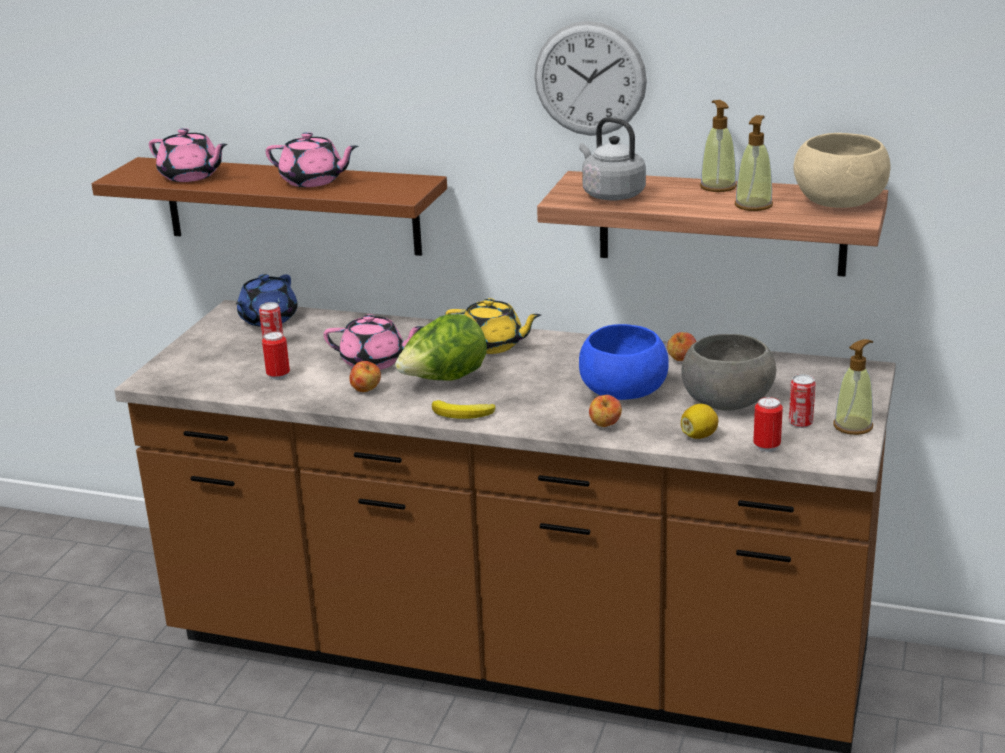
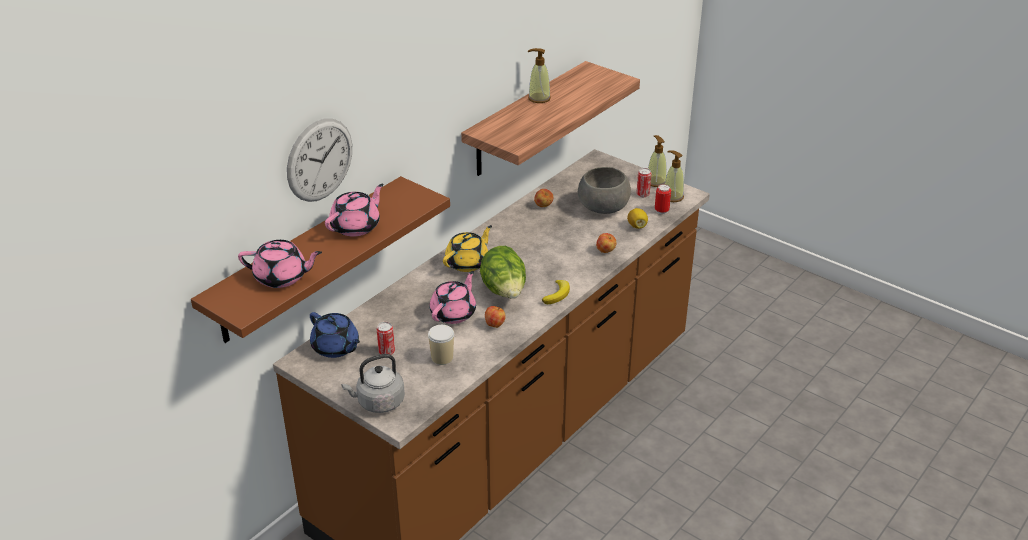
camera: 70 degrees left, 10 degrees up
(191, 176) = (282, 277): pink teapot -> pink teapot turned 45 degrees clockwise
(278, 376) = (442, 358): can -> cup
(590, 79) = (470, 68): wall clock -> wall clock (320, 160)
(611, 194) = (522, 130): grey kettle -> grey kettle (378, 402)
(622, 391) = (567, 234): blue bowl -> none
(753, 205) = (578, 97): soap dispenser -> soap dispenser (672, 197)
(839, 202) = (594, 76): beige bowl -> none

